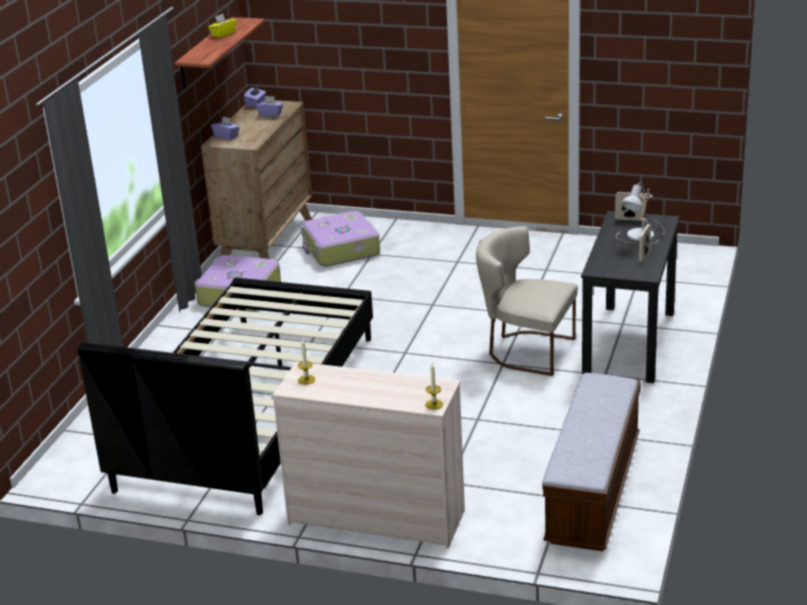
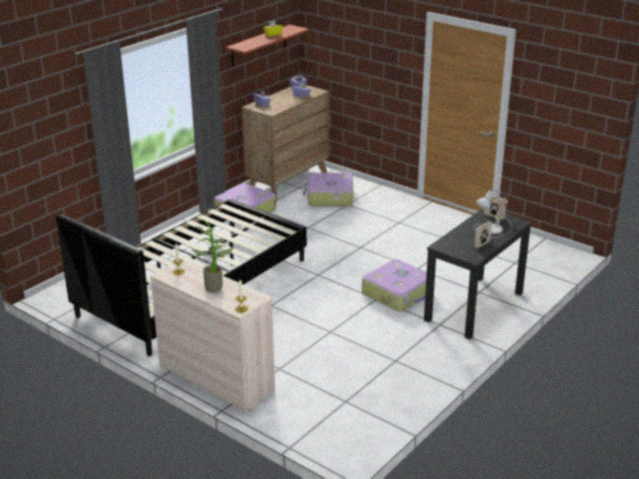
camera: 20 degrees right, 0 degrees up
(374, 386) = (215, 286): none -> potted plant
(525, 351) = (398, 294): beige chair -> suitcase
(593, 490) = (370, 402): bench -> none

